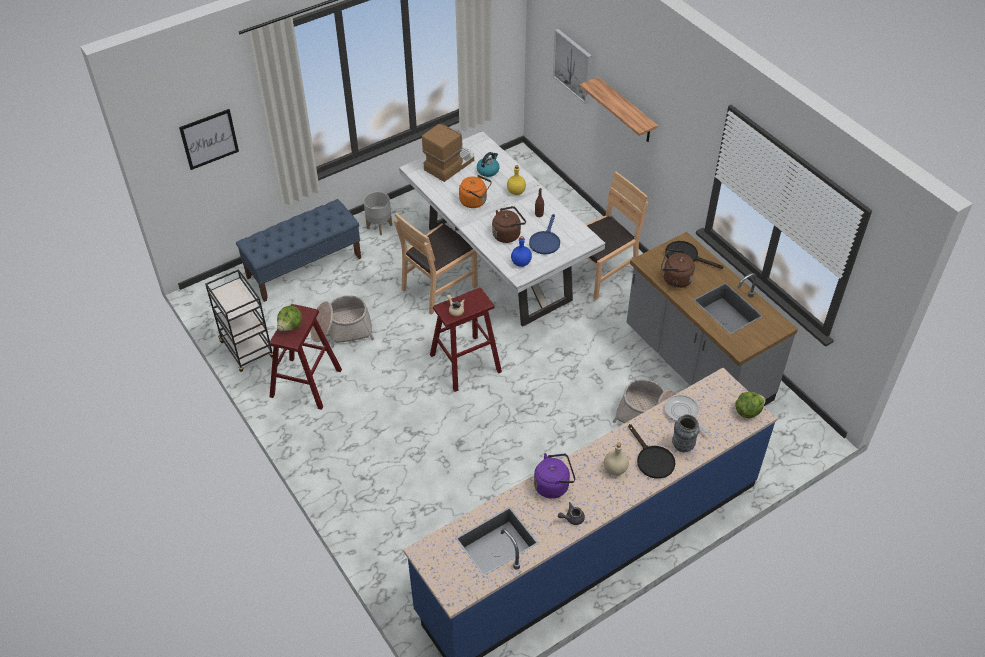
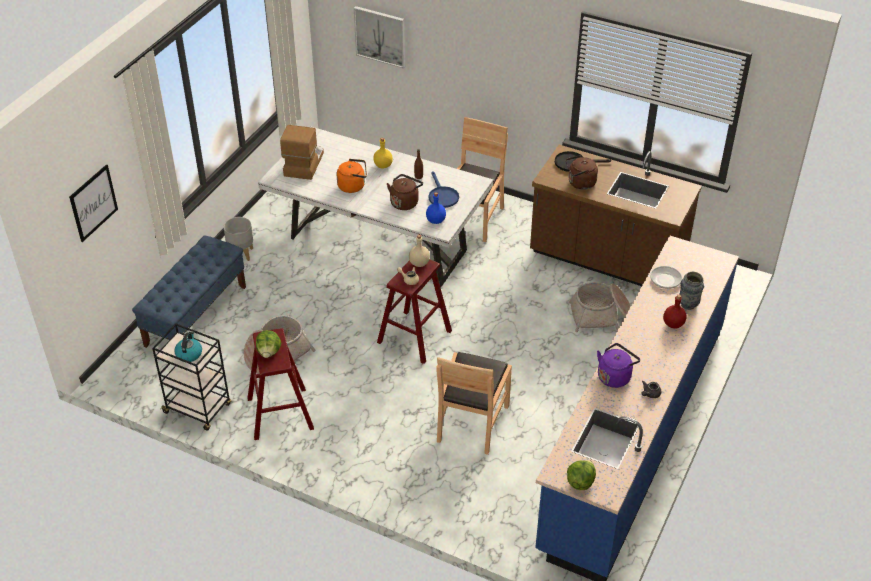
camera: 30 degrees left, 5 degrees down
(438, 287) = (339, 284): brown chair -> brown chair (472, 422)
(488, 170) = (343, 157): kettle -> kettle (189, 354)
(615, 469) = (652, 343): beige bottle -> beige bottle (419, 263)
(626, 111) = (456, 59): shelf -> none
(652, 459) = (673, 324): black frying pan -> red bottle
(696, 365) = (606, 261): grey counter -> brown counter
(747, 411) = (714, 260): lettuce -> lettuce (580, 482)

